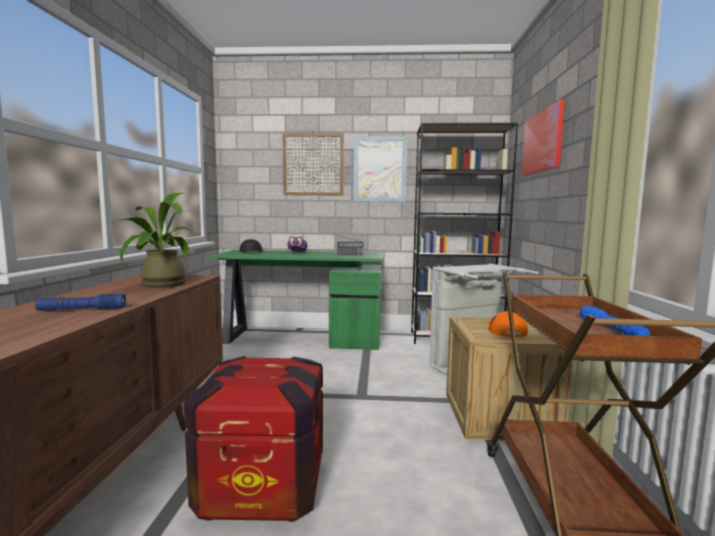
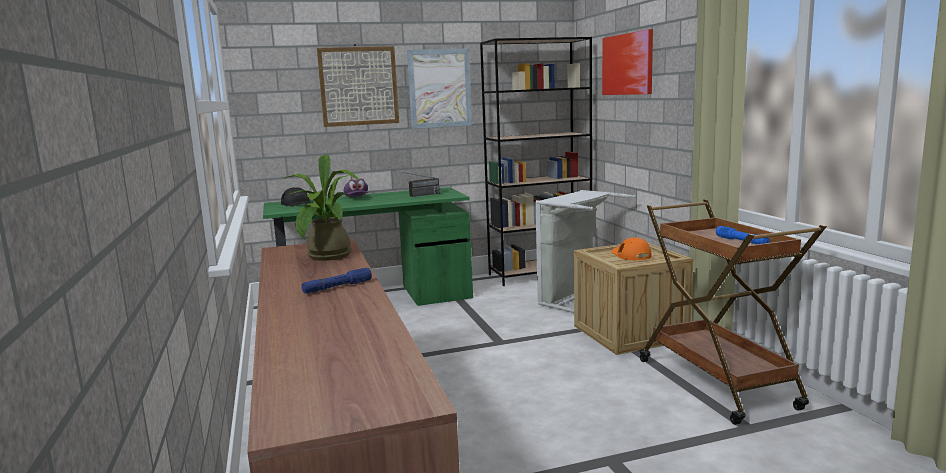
camera: 20 degrees left, 5 degrees up
(263, 486) = (488, 419): crate -> none

